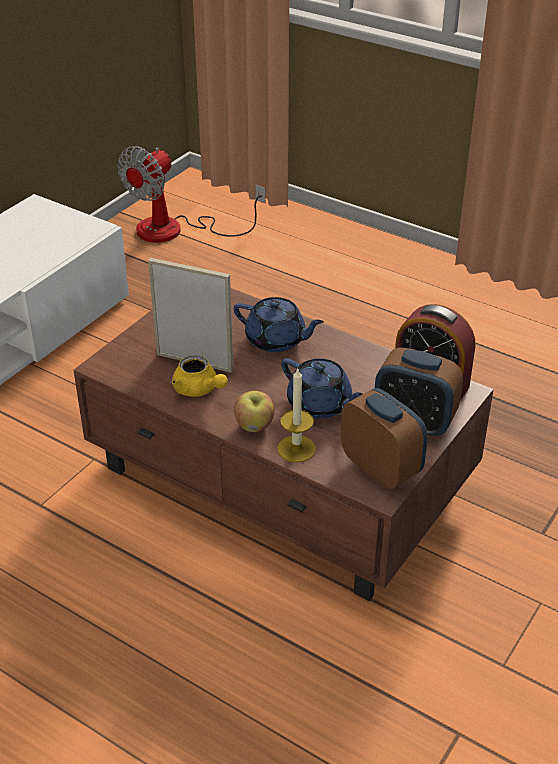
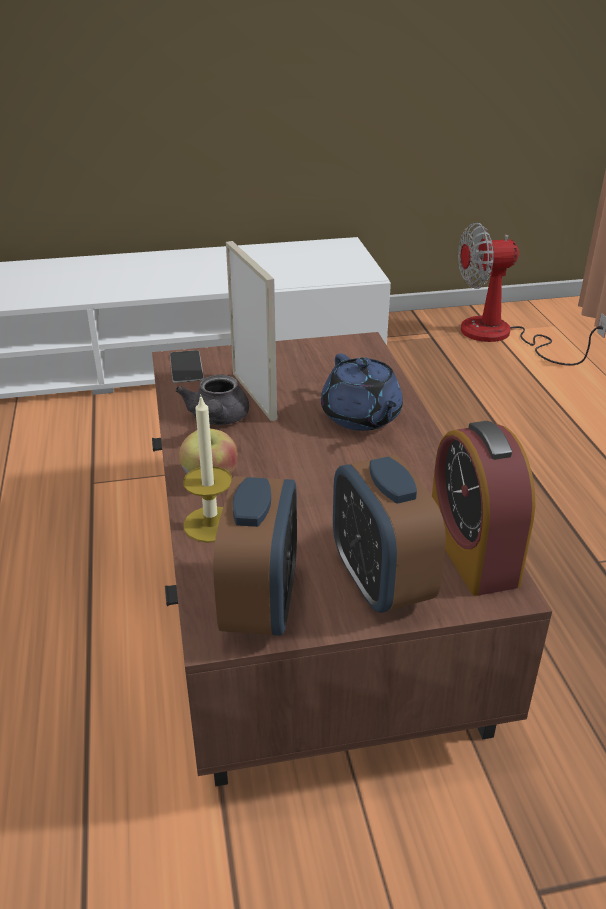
camera: 45 degrees right, 5 degrees down
(118, 367) = (186, 367): none -> phone
(199, 389) = (217, 419): yellow teapot -> grey teapot
(320, 405) = (305, 498): blue teapot -> none

